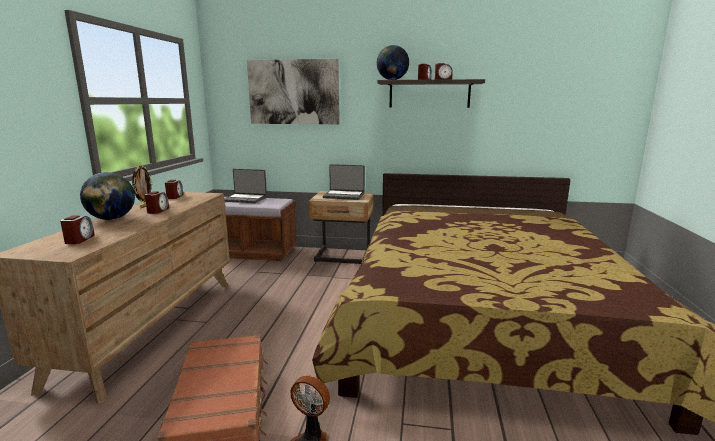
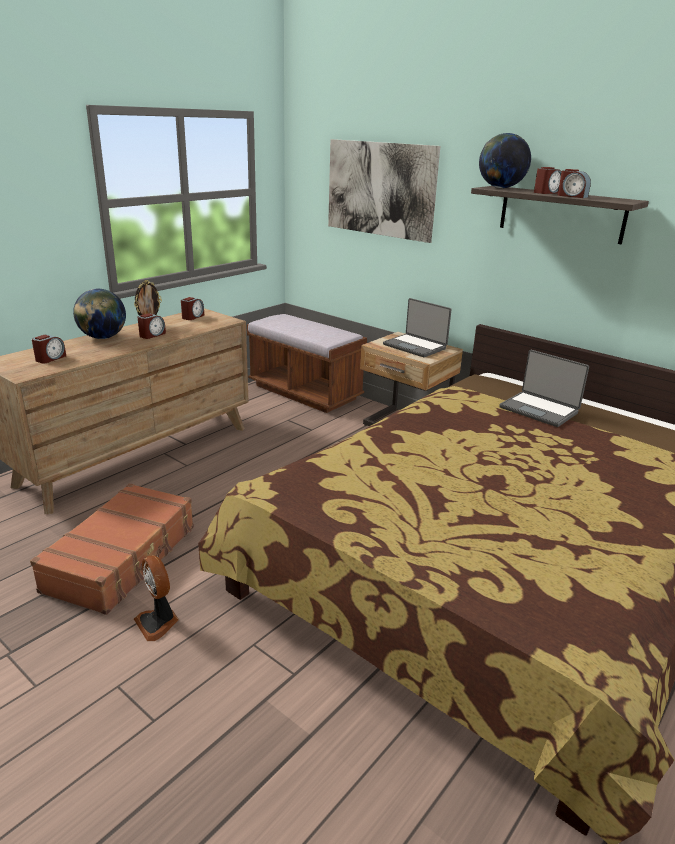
camera: 30 degrees right, 10 degrees up
(245, 199) = (305, 325): laptop -> laptop (539, 410)

